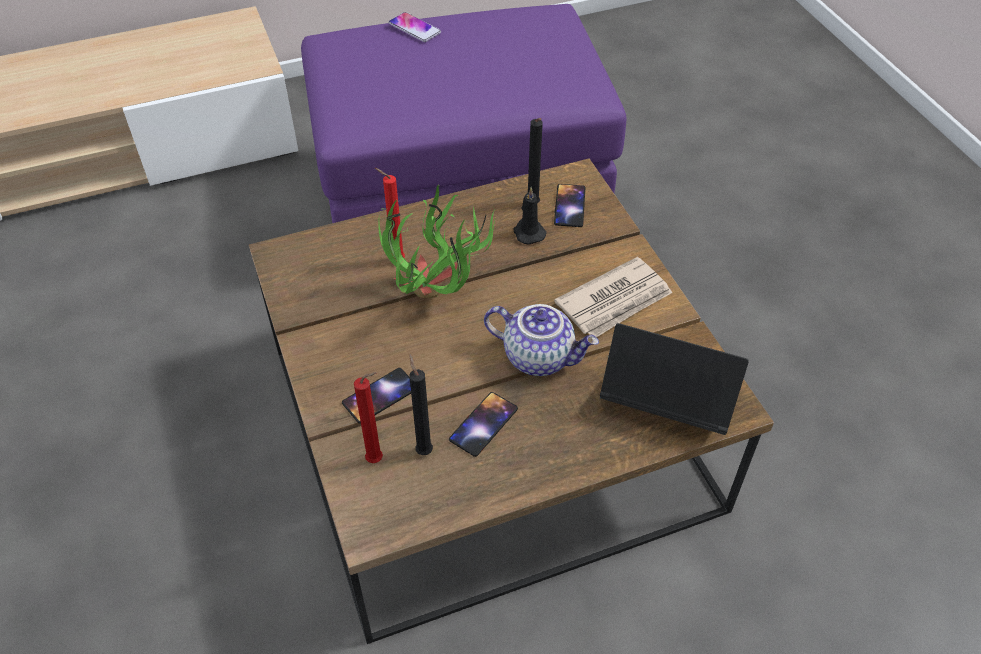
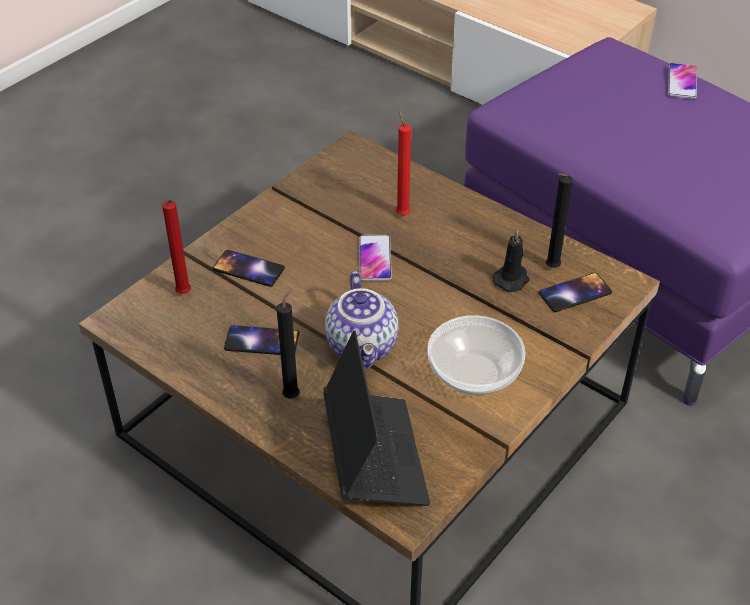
camera: 60 degrees right, 5 degrees down
(423, 449) = (211, 316): black candle -> black candle (293, 395)
(438, 303) = (374, 259): potted plant -> phone
(615, 301) = (475, 373): newspaper -> bowl

